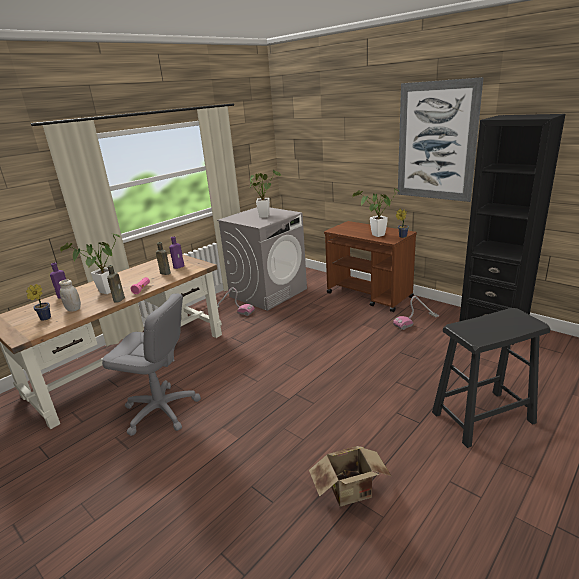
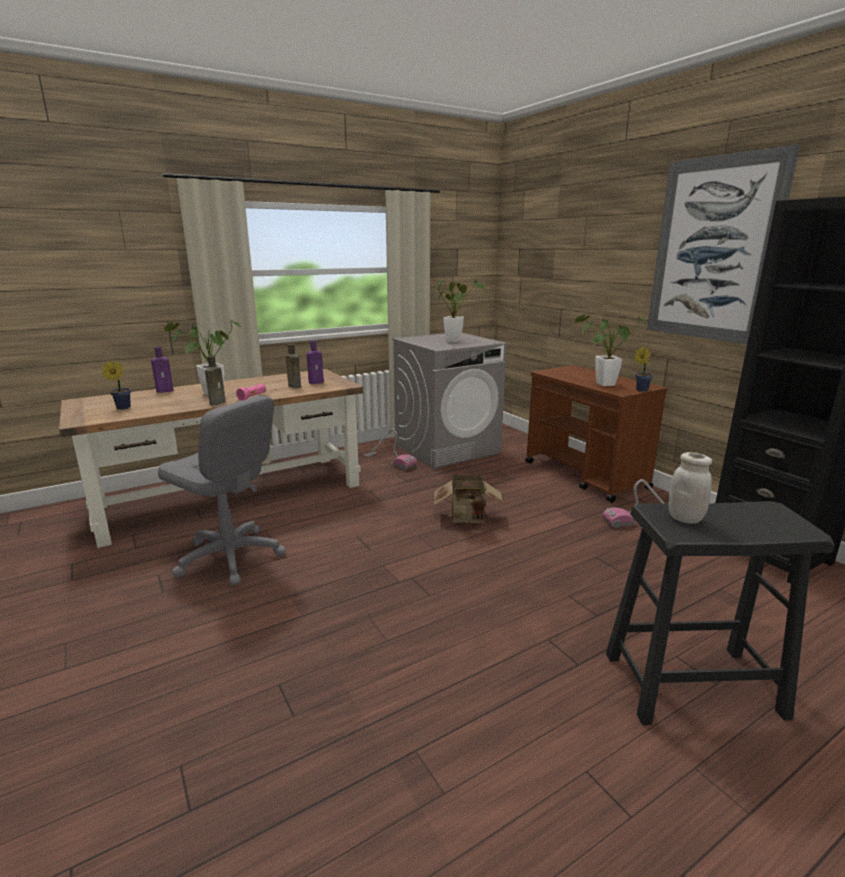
camera: 15 degrees right, 5 degrees down
(73, 309) = (160, 404): white jar -> white jar (685, 518)
(352, 492) = (415, 738): cardboard box -> cardboard box (468, 518)

